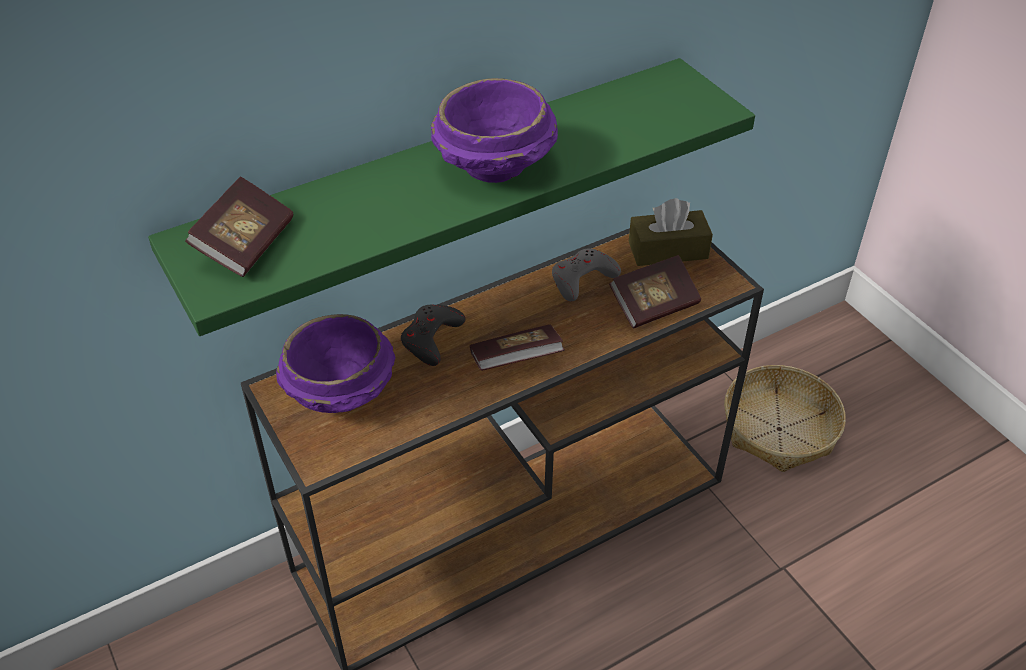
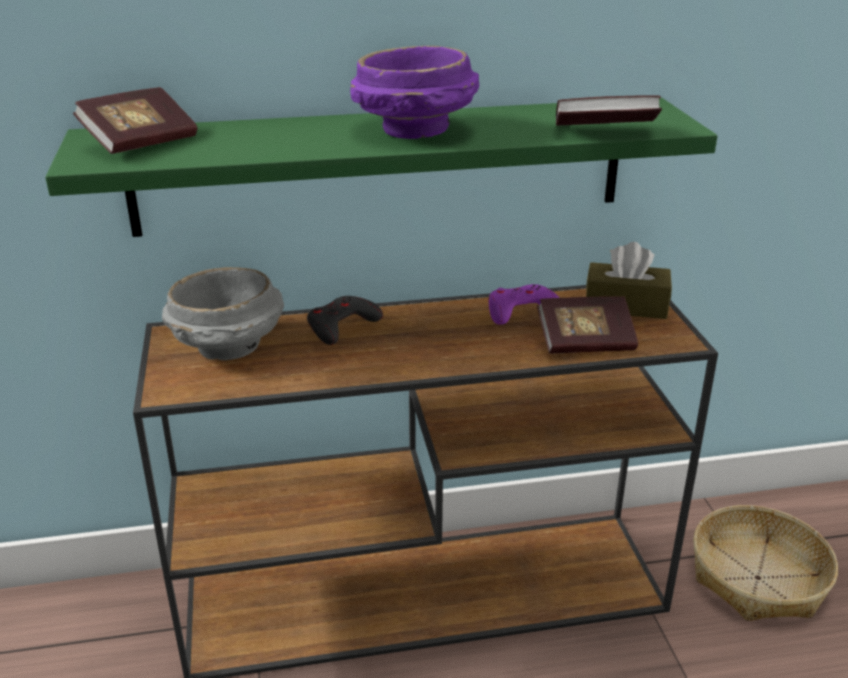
camera: 20 degrees right, 15 degrees down
(341, 394) = (228, 348): purple bowl -> grey bowl
(516, 361) = (413, 357): book -> book (604, 133)
(582, 279) = (521, 311): grey game controller -> purple game controller

